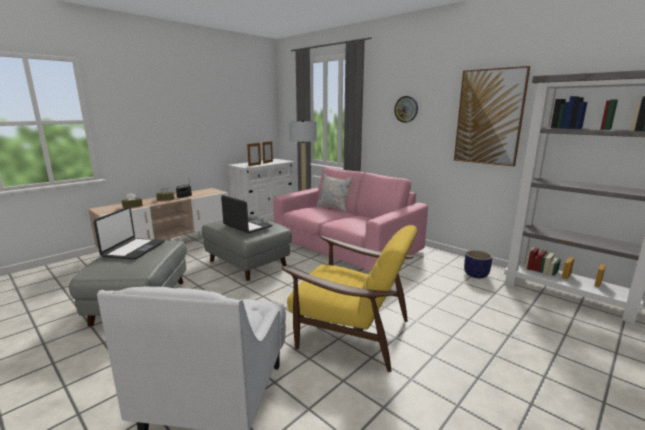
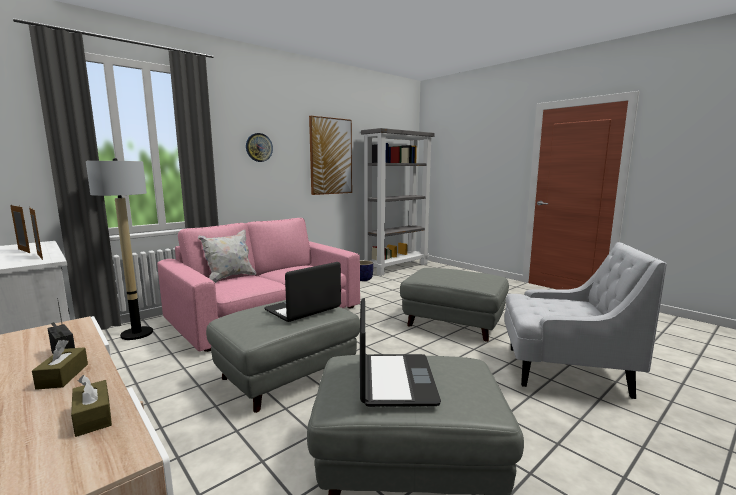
camera: 85 degrees left, 5 degrees down
(133, 249) = (394, 380): laptop -> laptop turned 75 degrees clockwise
(350, 332) = (453, 323): yellow armchair -> grey ottoman

